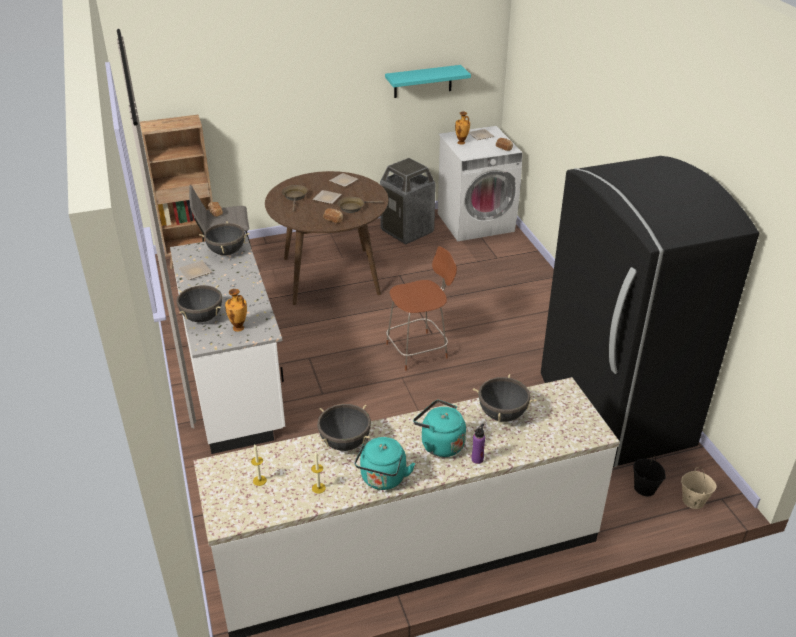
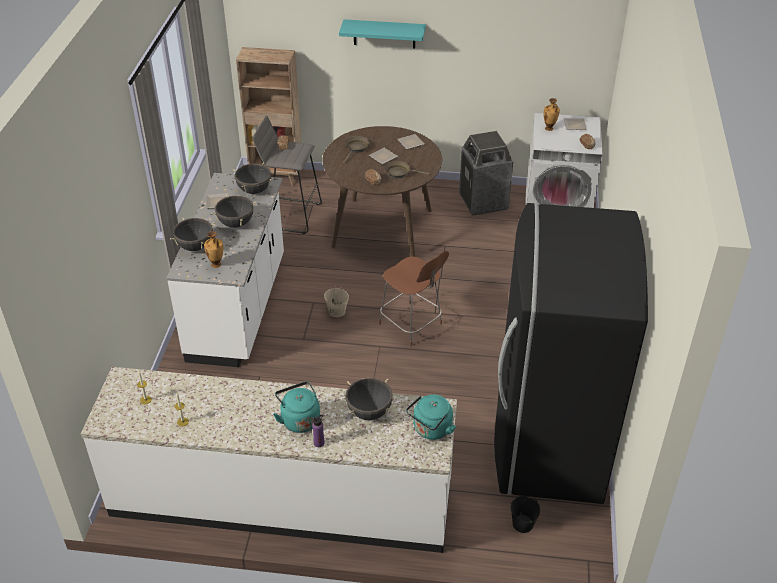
camera: 25 degrees right, 5 degrees up
(345, 443) = (228, 392): black cooking pot -> black cooking pot (236, 223)
(383, 479) = (234, 432): turquoise kettle -> turquoise kettle (431, 430)
(419, 350) = (412, 325): brown chair -> brown chair turned 45 degrees clockwise
(423, 81) = (523, 58): turquoise shelf -> turquoise shelf (384, 34)
(693, 501) = (559, 552): beige bucket -> beige bucket (336, 311)

